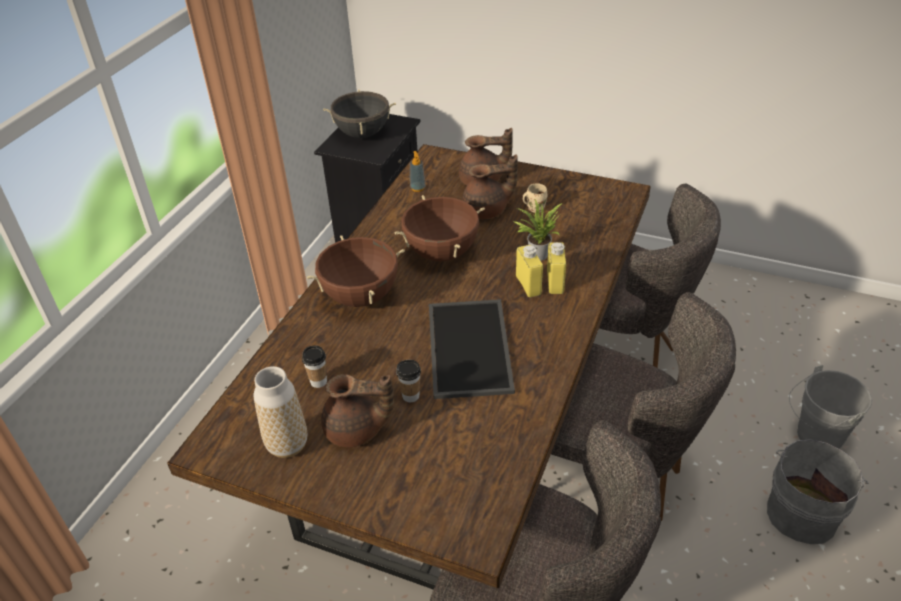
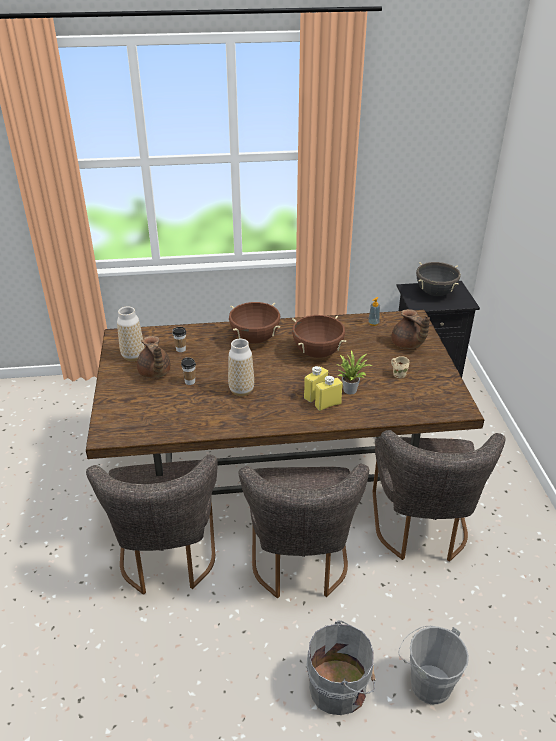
camera: 60 degrees right, 5 degrees down
(471, 348) = (241, 390): tray -> vase
(487, 211) = (376, 356): brown teapot -> none

